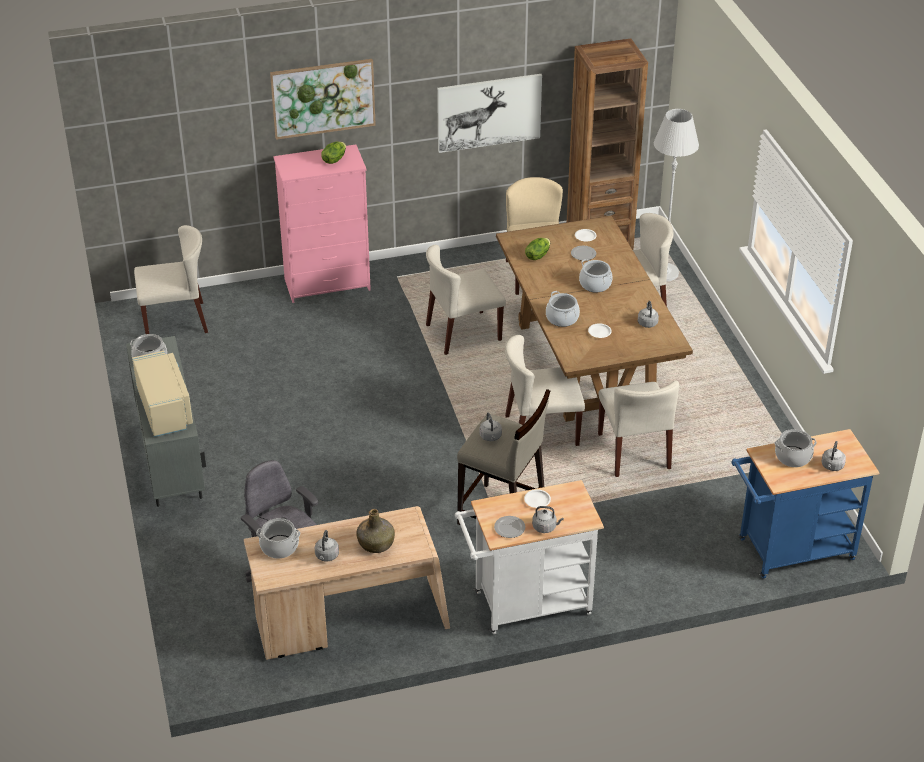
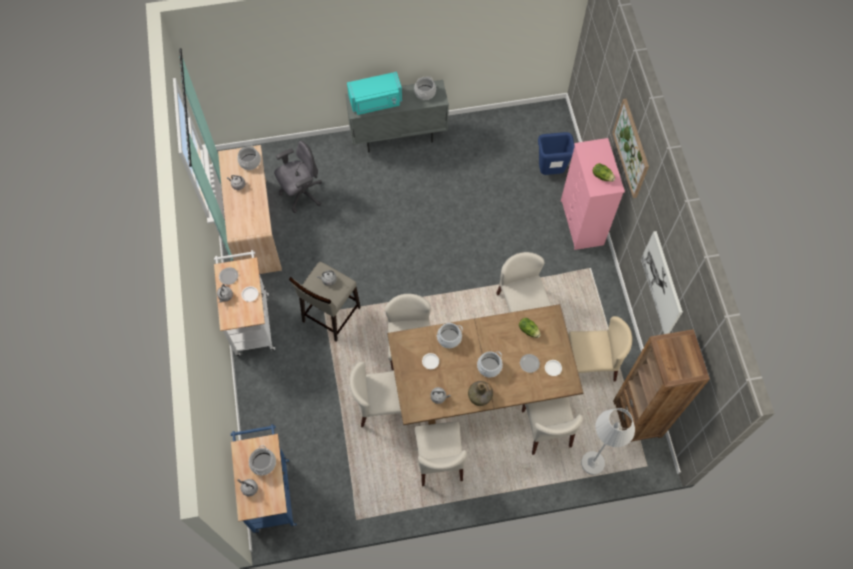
camera: 95 degrees right, 25 degrees up
(165, 409) = (376, 102): beige microwave -> turquoise microwave
(176, 320) = (542, 133): beige chair -> beige chair (439, 460)
(243, 312) = (551, 171): none -> blue trash can
(376, 543) = (243, 210): green bottle -> green bottle (480, 396)

